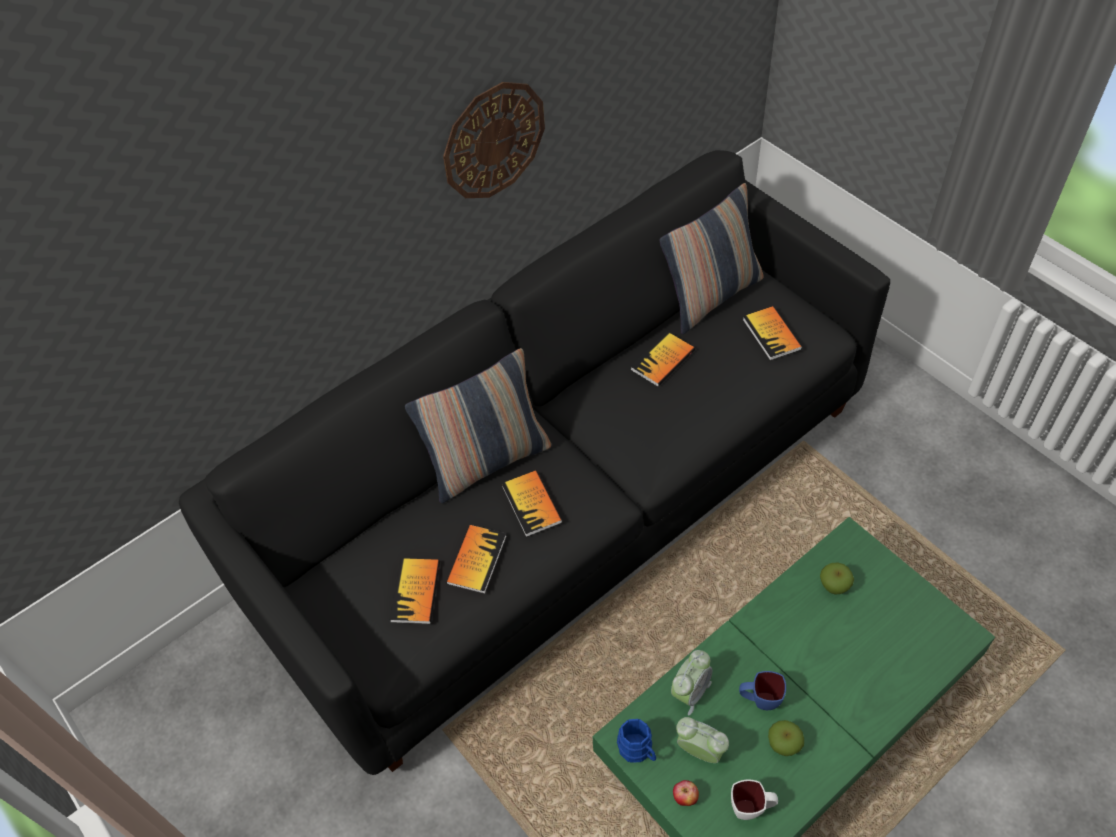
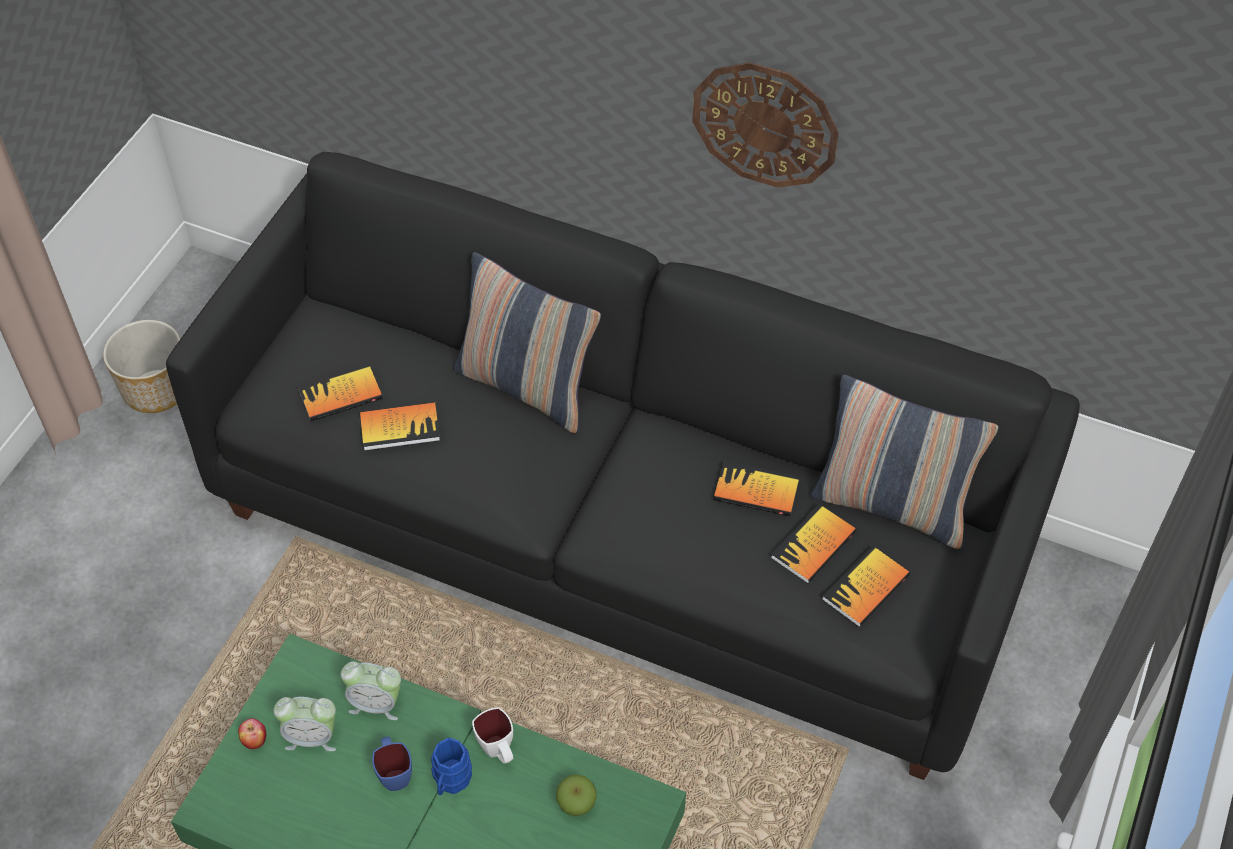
camera: 60 degrees right, 0 degrees up
(211, 796) = (156, 388): none -> planter
(531, 504) = (490, 446): book -> book (813, 545)
(638, 751) = (289, 680): blue mug -> blue mug (450, 781)
(700, 751) = (312, 737): alarm clock -> alarm clock turned 90 degrees clockwise
(751, 809) = (266, 807): white mug -> white mug (498, 752)
(783, 745) = (351, 814): apple -> none

